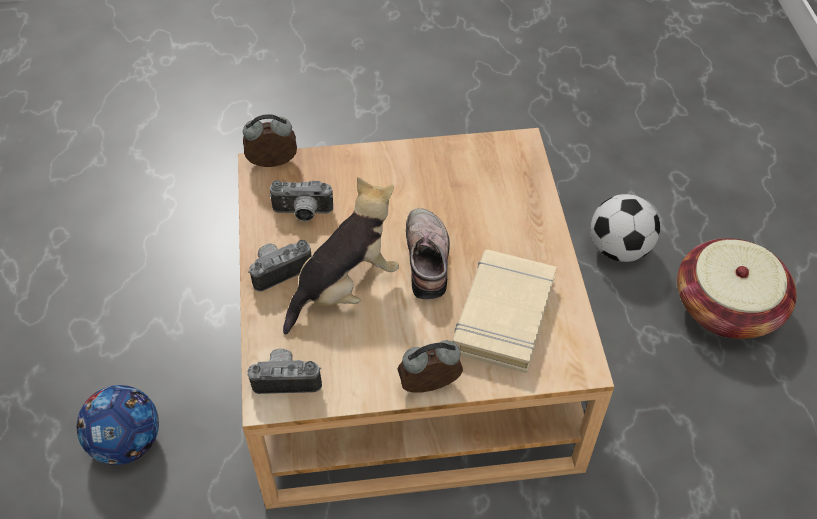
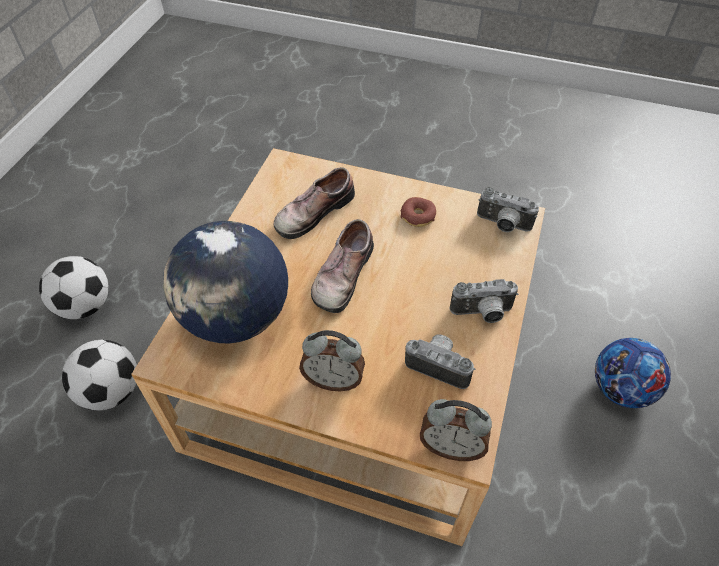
camera: 155 degrees left, 0 degrees up
(345, 287) = (427, 277): plush toy -> none
(386, 354) = (418, 216): none -> donut
(430, 388) = (397, 185): alarm clock -> alarm clock (333, 379)
(494, 190) = (236, 317): none -> globe
(503, 315) = (312, 211): beige book -> shoe
(726, 307) = (85, 306): basket -> football

